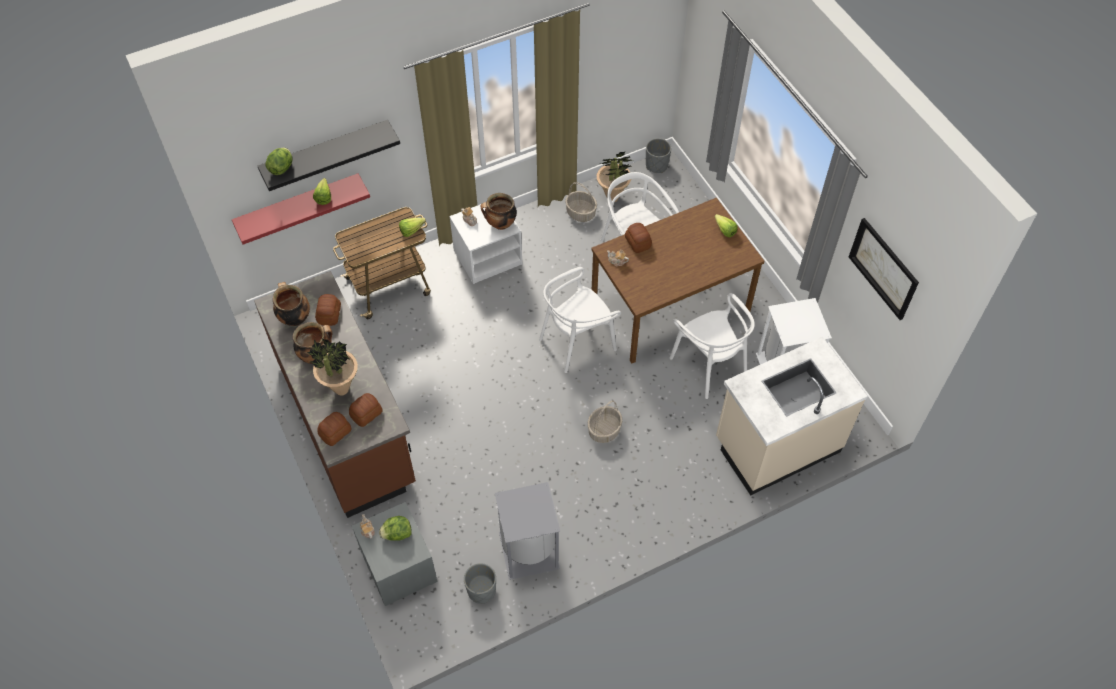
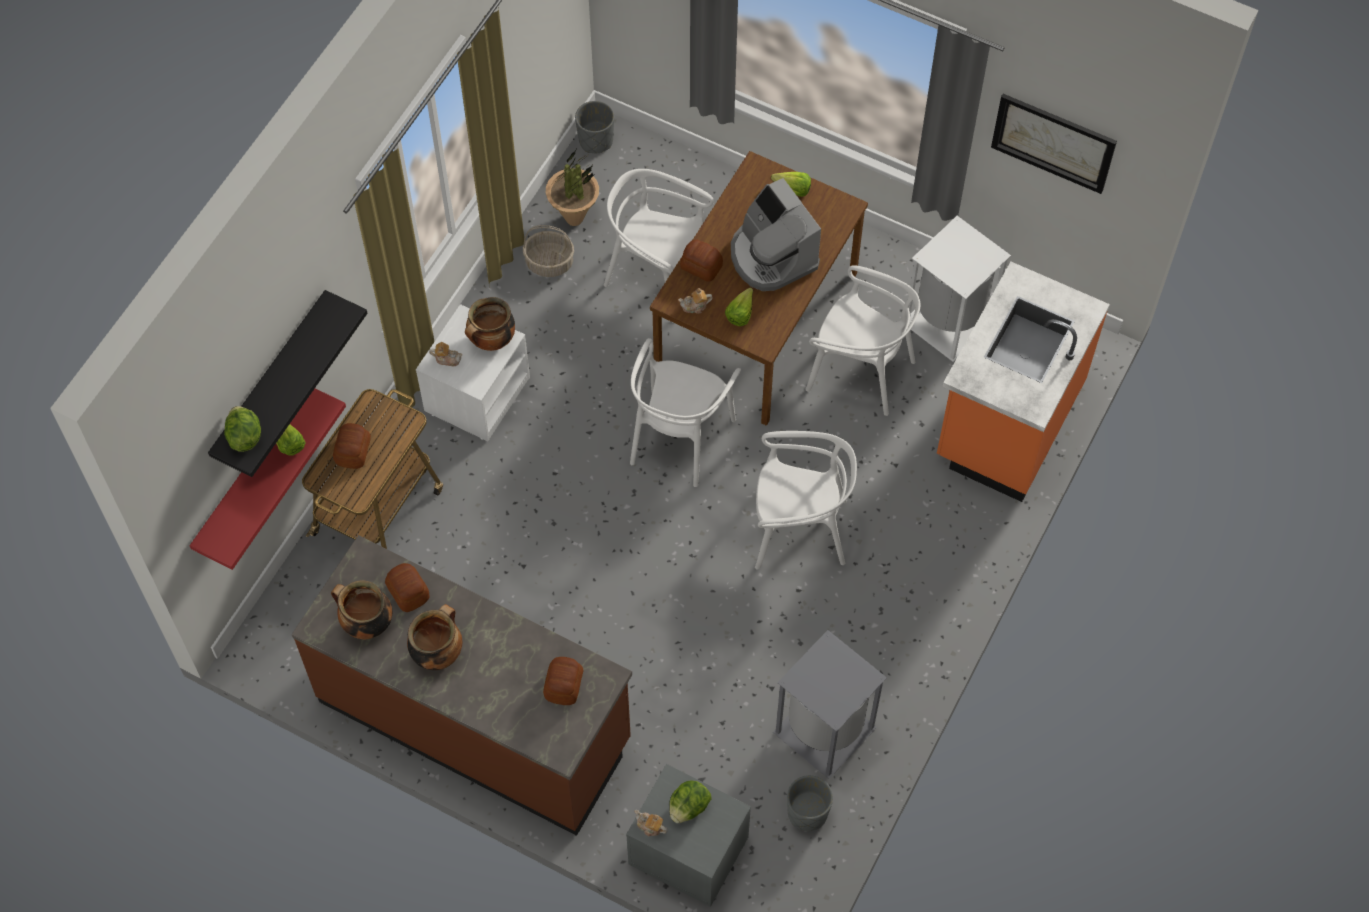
camera: 35 degrees left, 5 degrees up
(336, 433) = (546, 732): bread -> bread (354, 451)
(341, 389) = (507, 675): potted plant -> none
(414, 230) = (402, 416): lettuce -> lettuce (742, 311)
(604, 430) = (799, 530): basket -> white chair
(683, 259) = (771, 256): none -> coffee machine
(776, 445) = (1006, 422): beige counter -> orange counter

